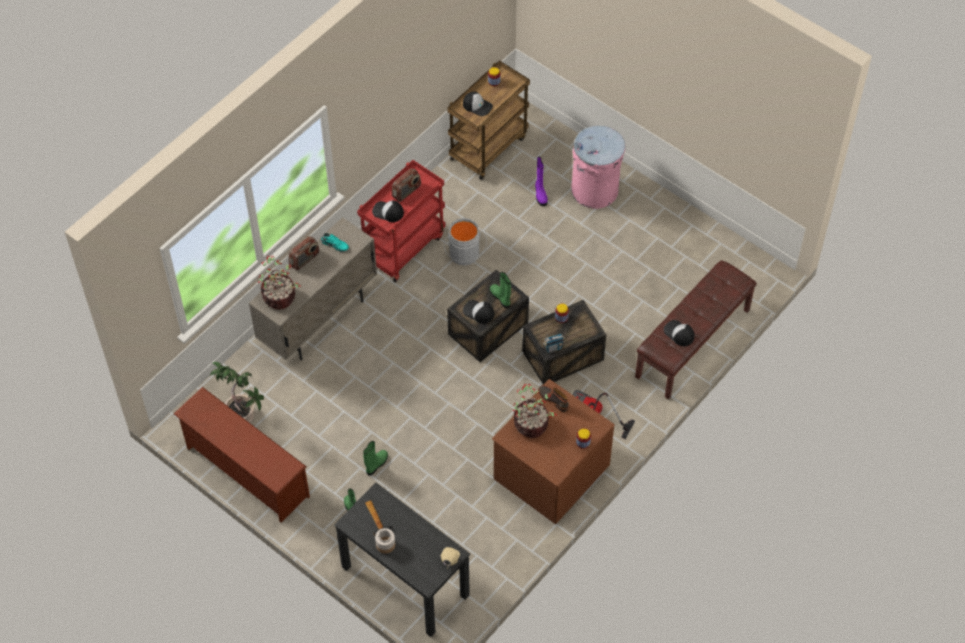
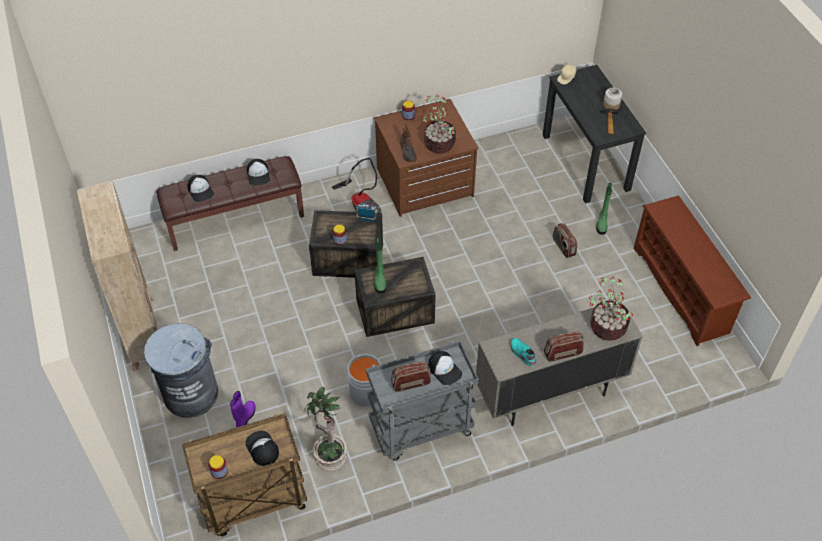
camera: 150 degrees left, 5 degrees down
(242, 414) = (665, 340): potted plant -> potted plant (329, 456)
(376, 464) = (563, 247): green boot -> radio
(403, 247) = (421, 429): red cart -> grey cart
(478, 312) = (409, 277): cap -> cap (201, 191)
(595, 190) = (190, 393): pink trash can -> grey trash can
(673, 214) = (143, 333): none -> beige bookcase

